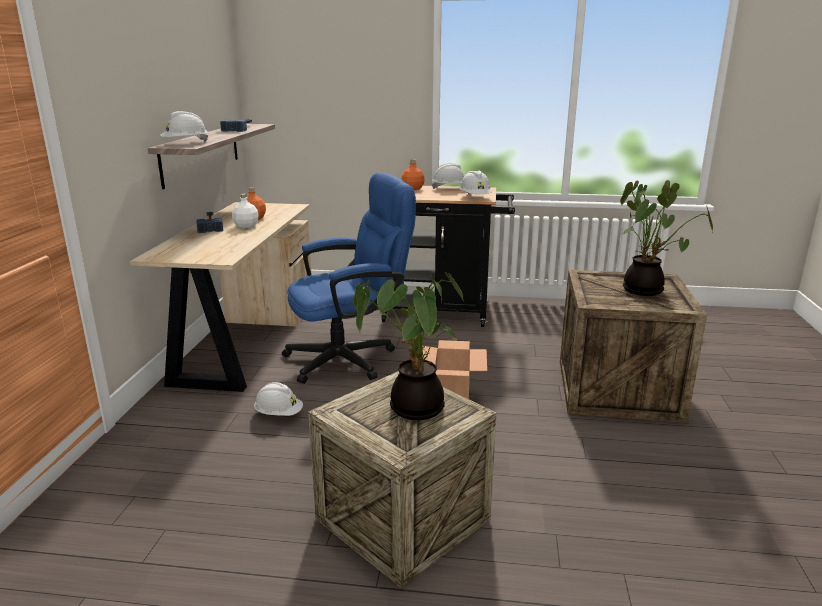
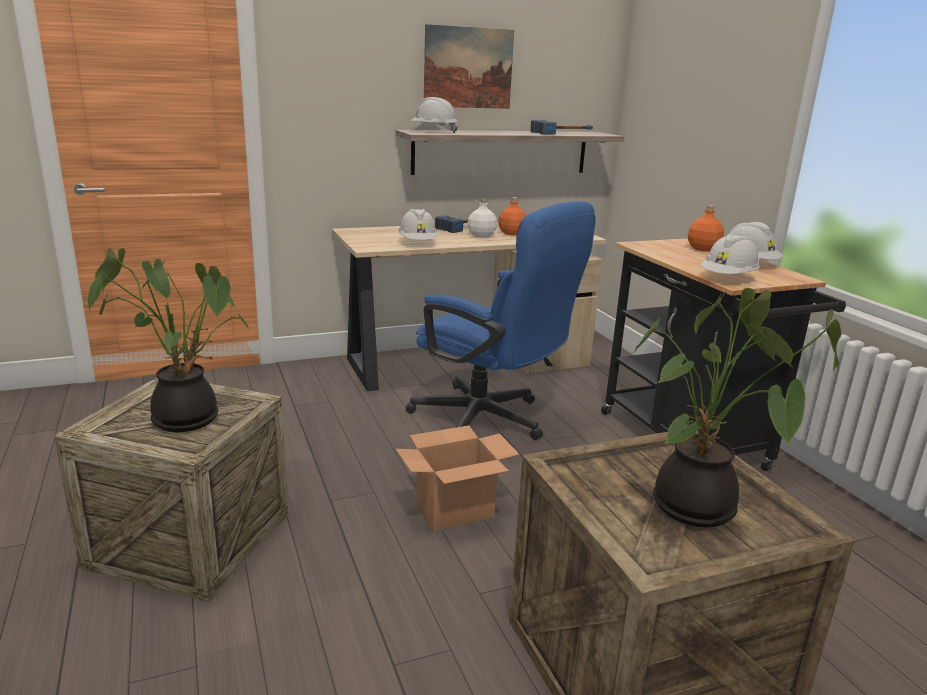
camera: 60 degrees right, 0 degrees up
(175, 80) = (468, 68): none -> picture
(279, 414) = (340, 419): white hard hat -> white hard hat (417, 243)

